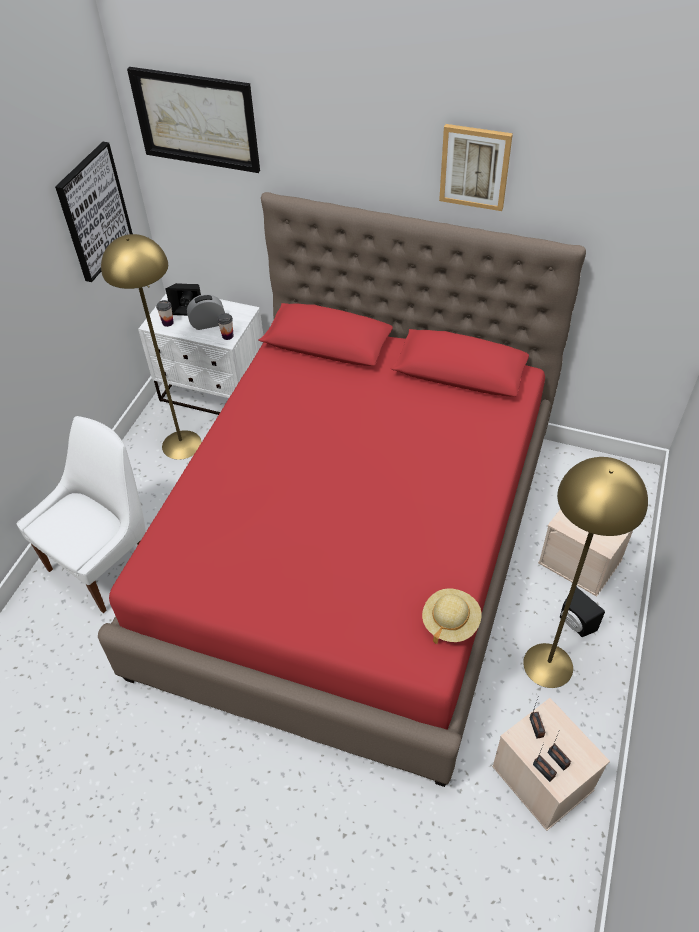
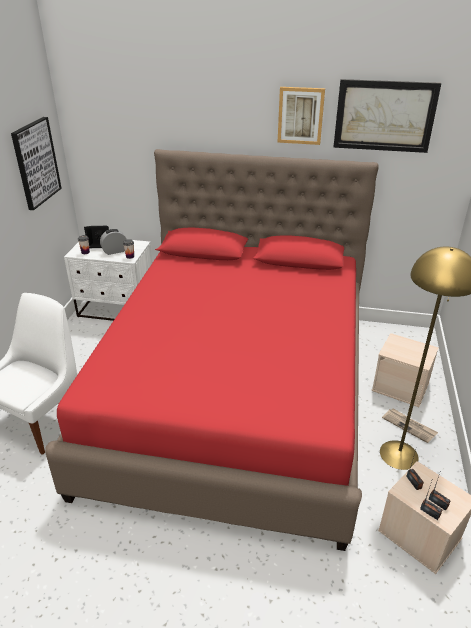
camera: 10 degrees left, 15 degrees down
(182, 444) = (96, 341): yellow floor lamp -> none
(196, 119) = (108, 103): picture -> picture (384, 116)
(450, 622) = (338, 398): beige hat -> none
(574, 624) = (409, 426): black speaker -> newspaper

